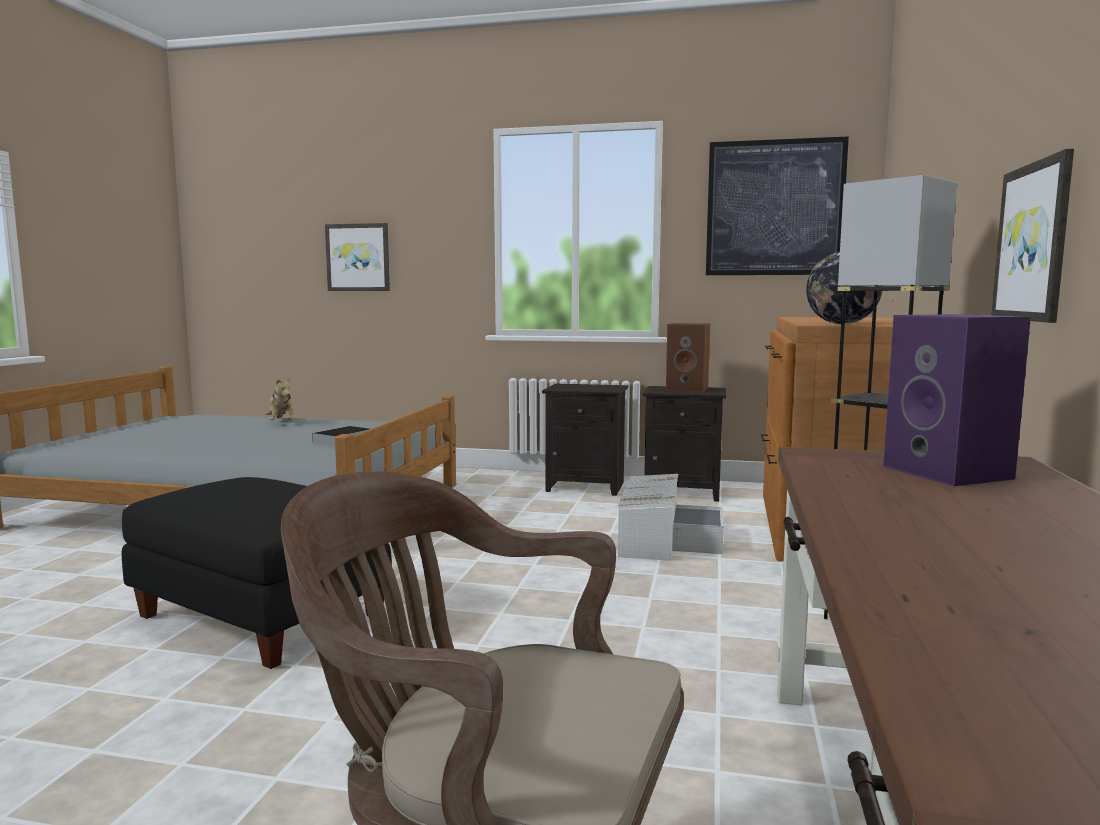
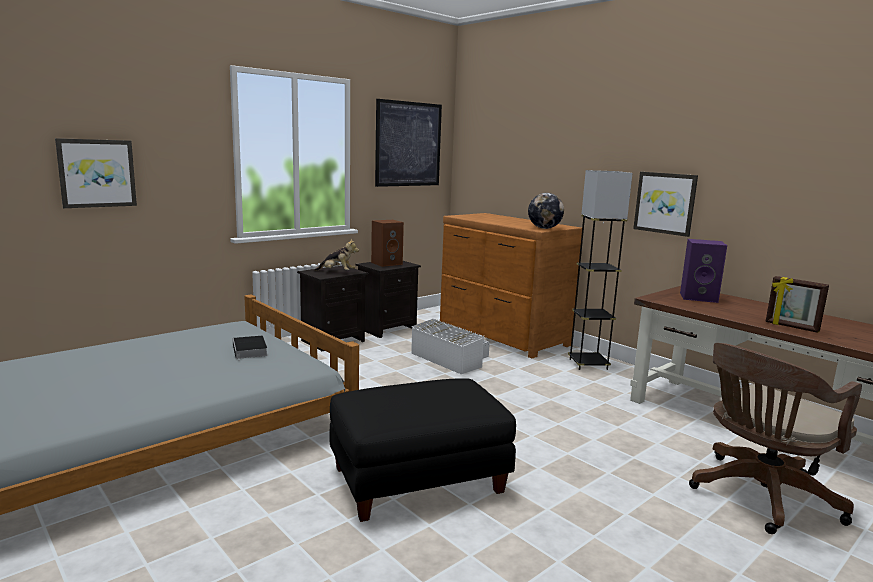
camera: 55 degrees left, 5 degrees up
(281, 423) = (121, 352): plush toy -> plush toy (337, 272)
(908, 552) = (791, 327): none -> picture frame

